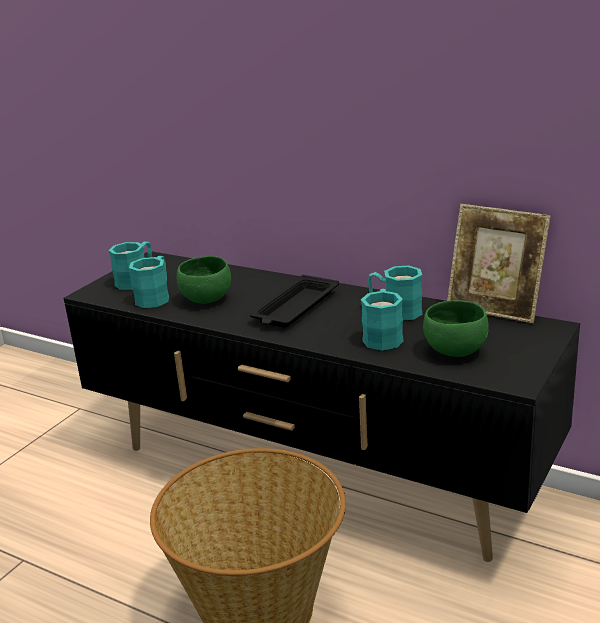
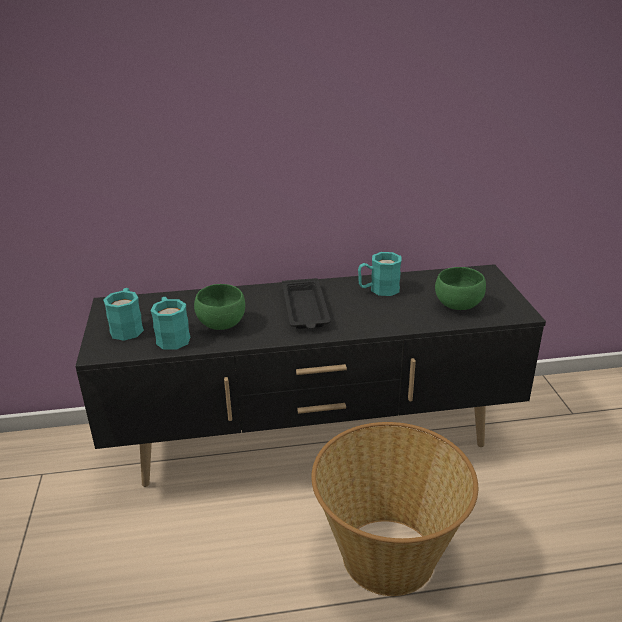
camera: 40 degrees left, 5 degrees up
(383, 336) = (399, 310): turquoise mug -> none
(495, 309) = (436, 269): picture frame -> none

